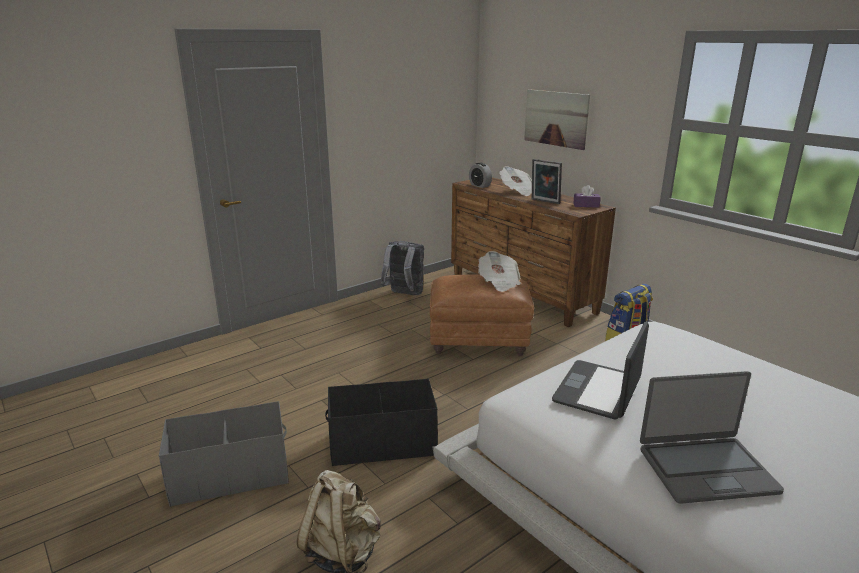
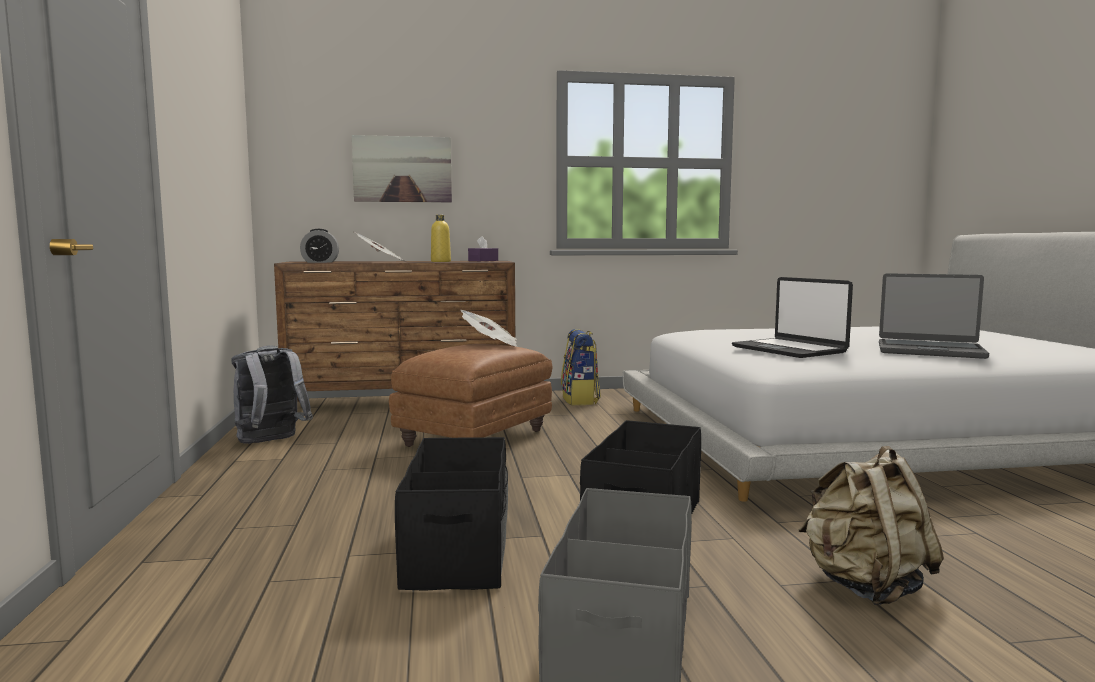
camera: 60 degrees left, 15 degrees down
(305, 398) = (459, 549): none -> black storage box
(544, 201) = (440, 261): picture frame -> yellow bottle
(705, 469) = (929, 350): laptop -> laptop turned 90 degrees clockwise

